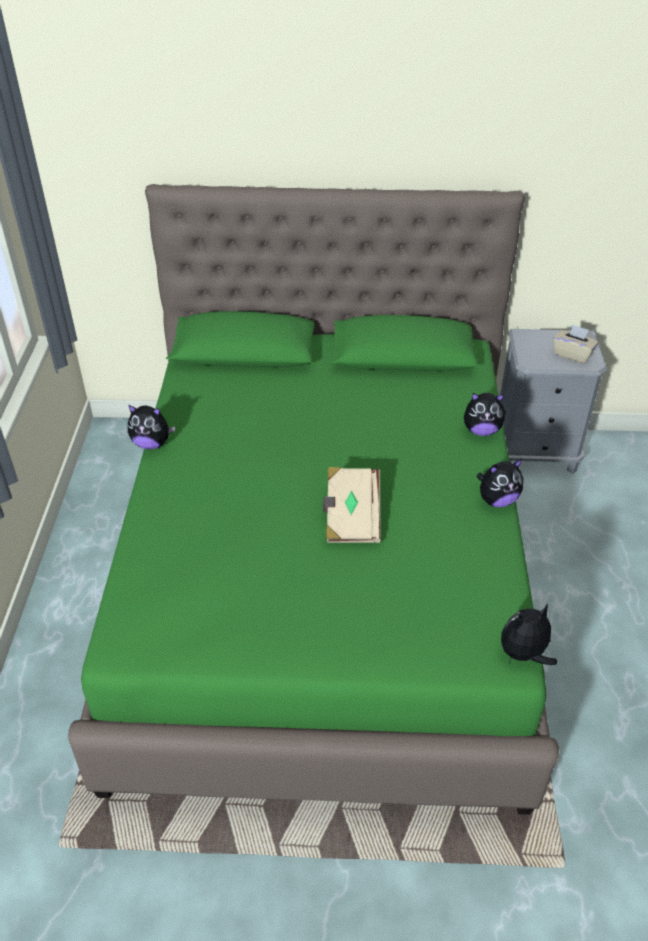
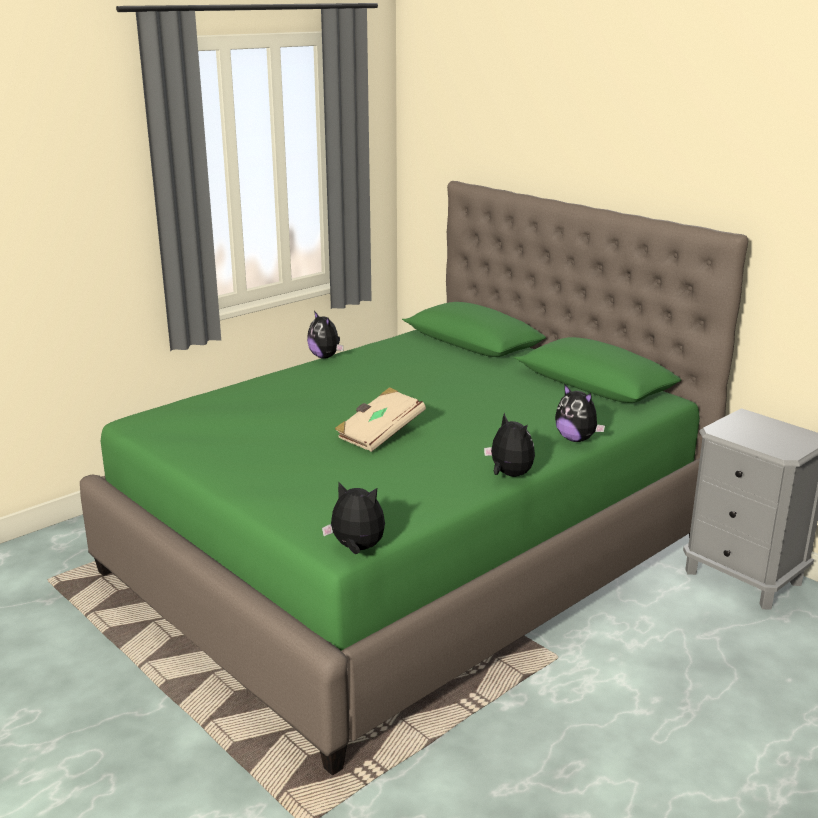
camera: 45 degrees right, 20 degrees down
(497, 500) = (509, 475): plush toy -> plush toy turned 150 degrees counterclockwise
(572, 354) = (775, 442): beige tissue box -> none

